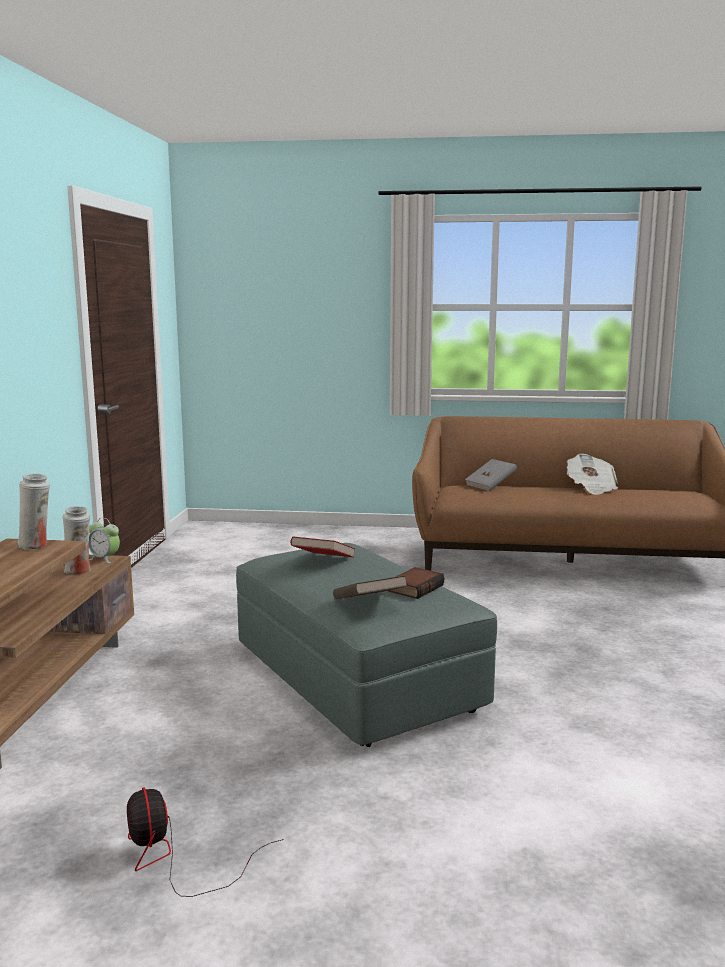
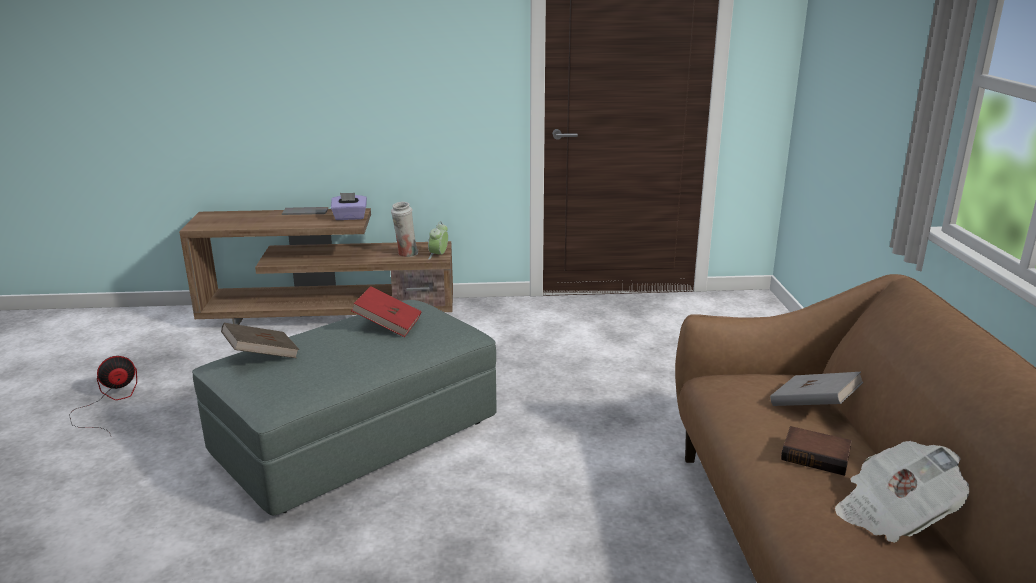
camera: 80 degrees right, 10 degrees up
(36, 546) = (350, 217): white vase -> purple tissue box
(415, 587) = (307, 373): book -> book (816, 455)

